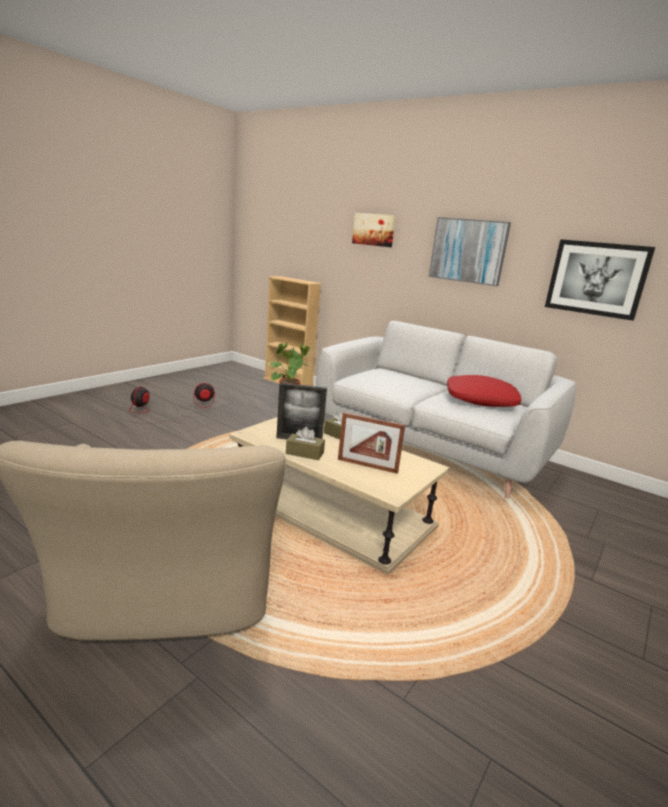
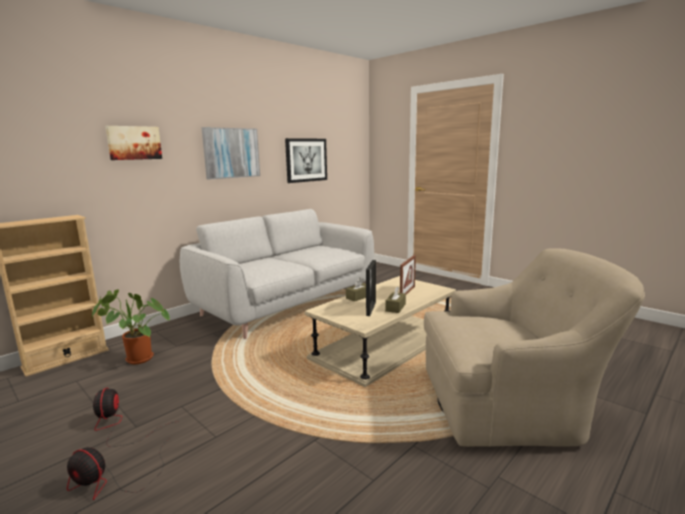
camera: 80 degrees left, 5 degrees down
(480, 400) = (312, 251): red pillow -> none

